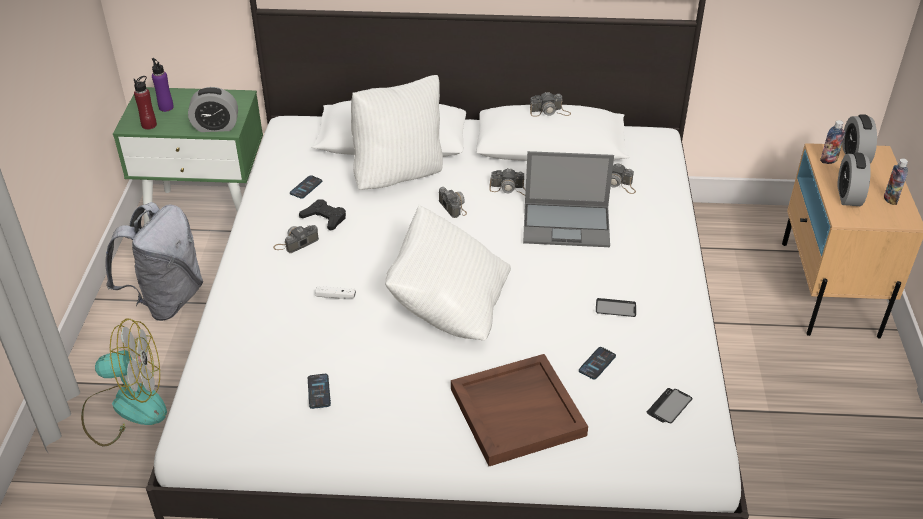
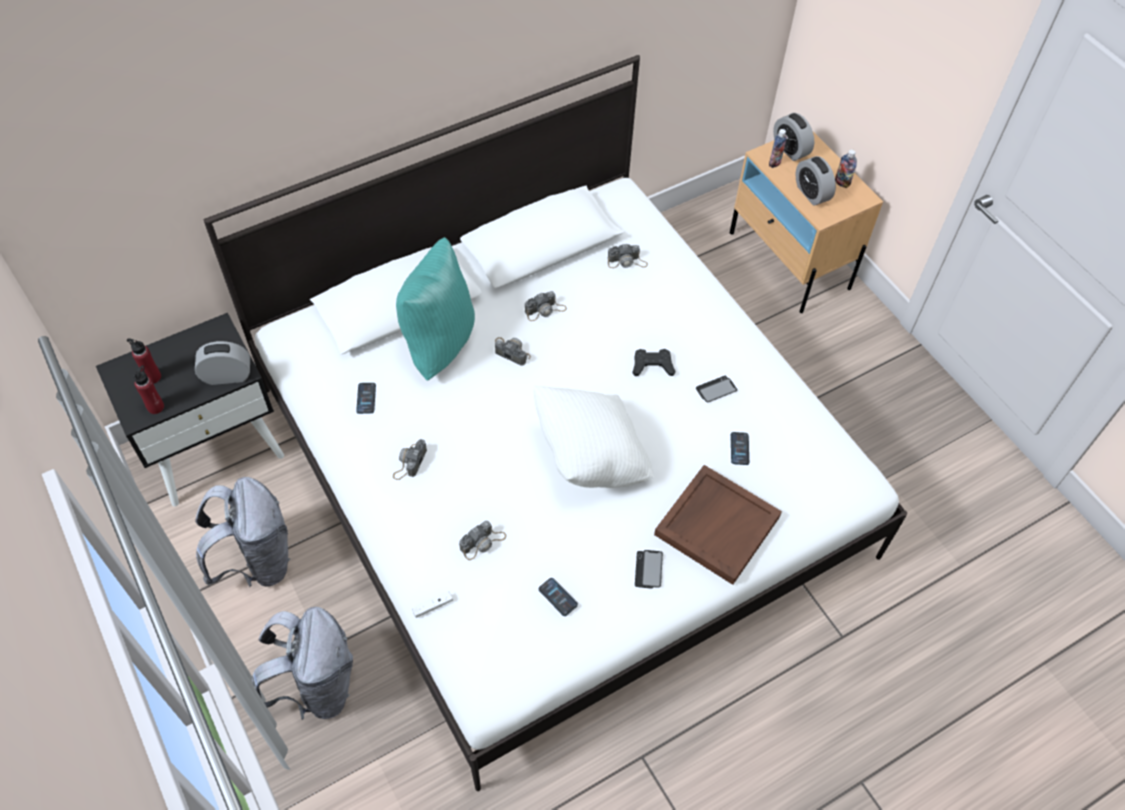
camera: 35 degrees left, 15 degrees up
(126, 407) = (317, 685): fan -> grey backpack
(166, 107) = (152, 377): purple bottle -> red bottle
(208, 214) = (215, 448): green nightstand -> black nightstand
(216, 127) = (227, 376): alarm clock -> alarm clock turned 150 degrees counterclockwise
(324, 218) = (412, 423): black game controller -> black game controller (652, 365)
(335, 296) = (492, 499): white game controller -> white game controller (432, 606)
(399, 175) = (438, 342): white pillow -> turquoise pillow
(549, 112) = (536, 217): camera -> camera (482, 543)
(567, 224) = (619, 325): laptop -> none
(669, 406) = (814, 458): phone -> phone (648, 569)

